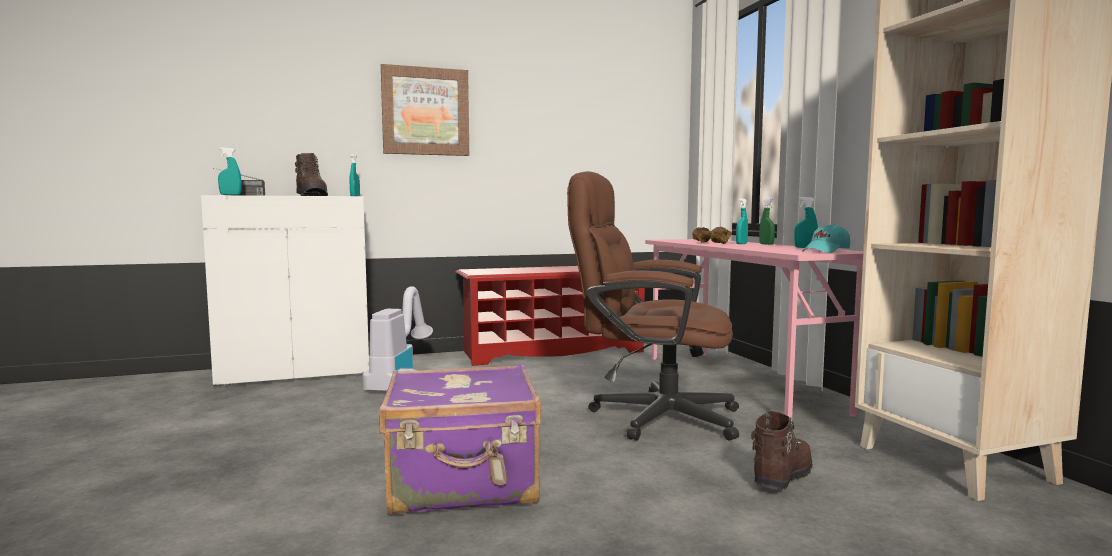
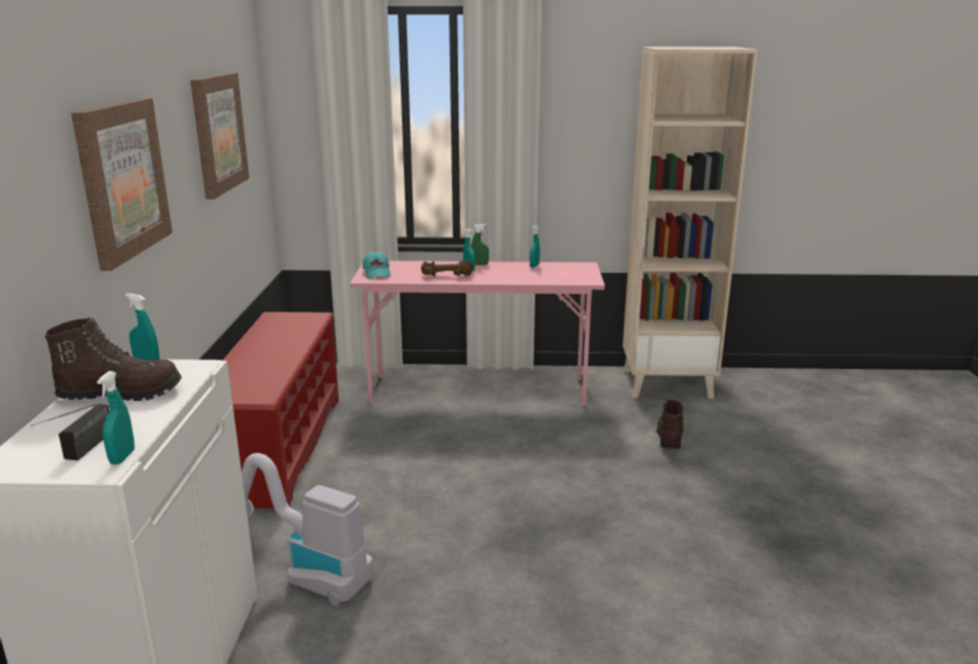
camera: 70 degrees left, 15 degrees up
(464, 484) = (645, 561): purple suitcase -> none
(579, 114) = (218, 133): none -> picture
(650, 416) = (536, 448): brown office chair -> none
(780, 476) = (669, 437): brown boot -> brown boot turned 45 degrees clockwise
(826, 251) = (578, 271): turquoise cap -> turquoise cap (377, 273)

